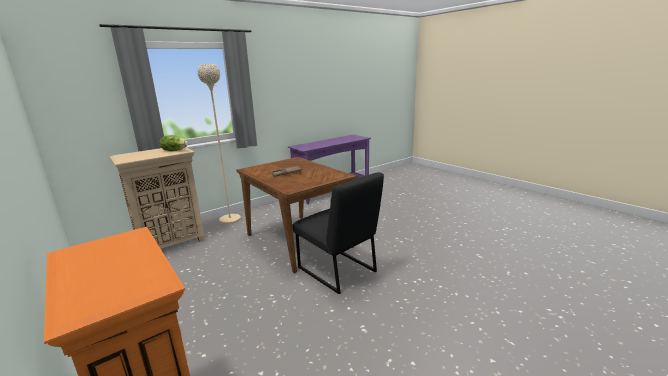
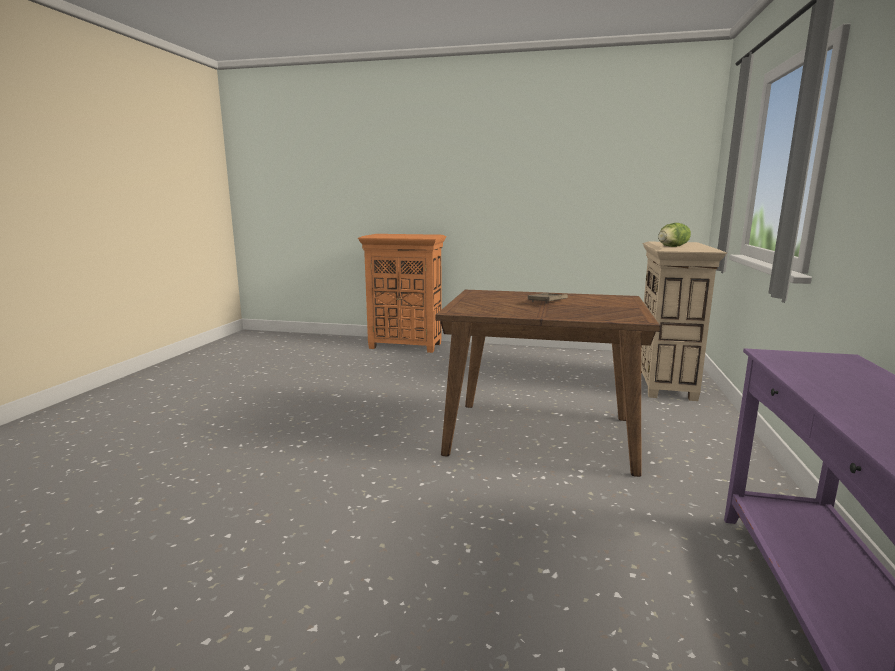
camera: 140 degrees right, 5 degrees down
(230, 220) = (717, 427): beige floor lamp -> none
(338, 270) = (419, 422): black chair -> none

